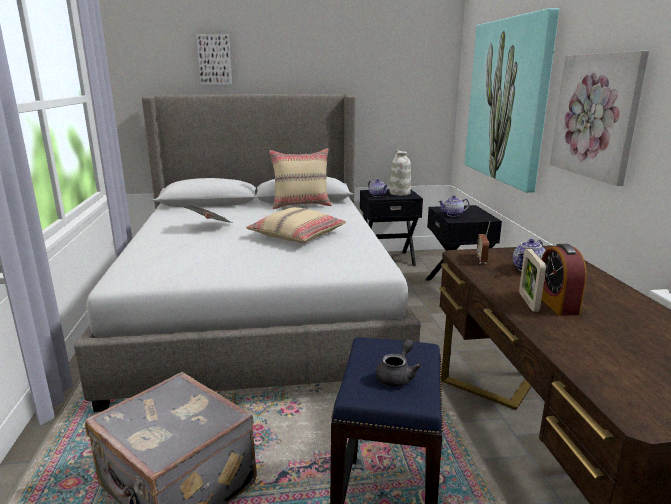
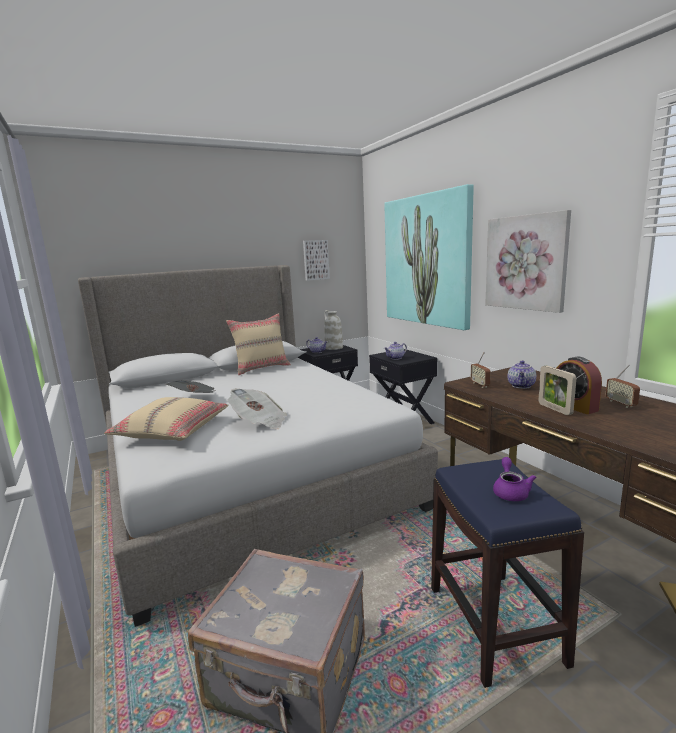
camera: 20 degrees left, 5 degrees down
(214, 59) = (150, 239): picture -> picture (315, 260)
(241, 258) = (259, 422): none -> newspaper
(297, 236) = (289, 394): beige pillow -> beige pillow (172, 431)
(397, 376) = (510, 491): grey teapot -> purple teapot
(621, 312) = (621, 404): none -> radio

